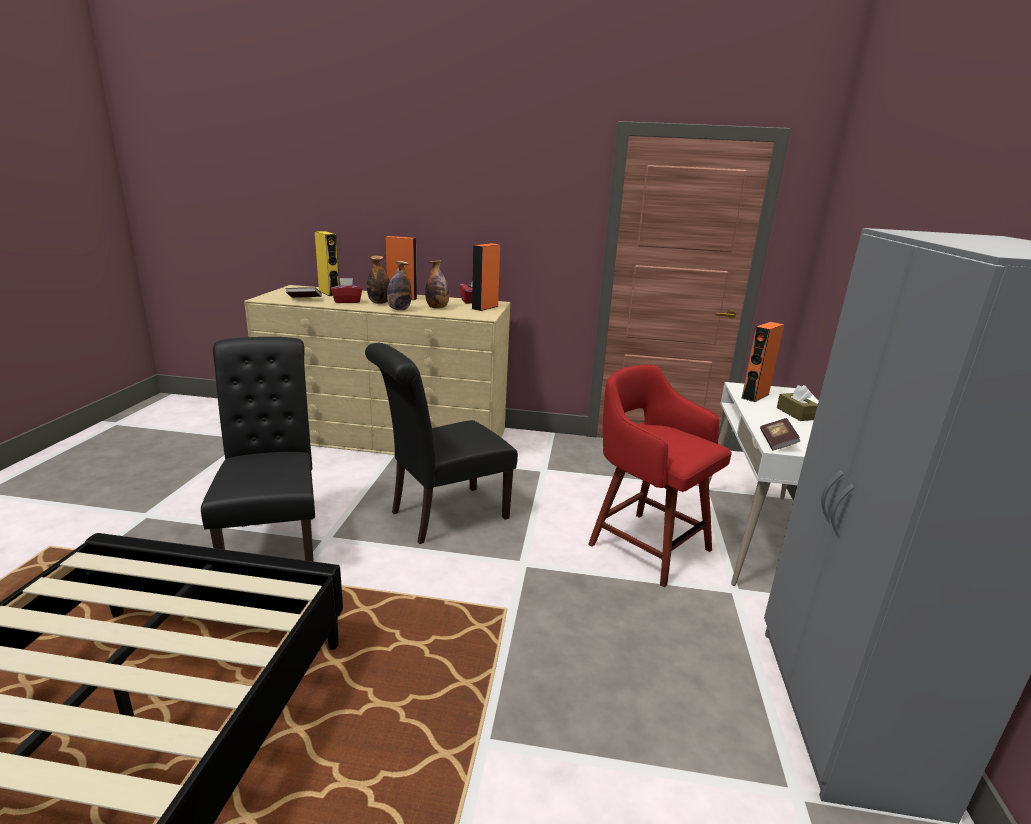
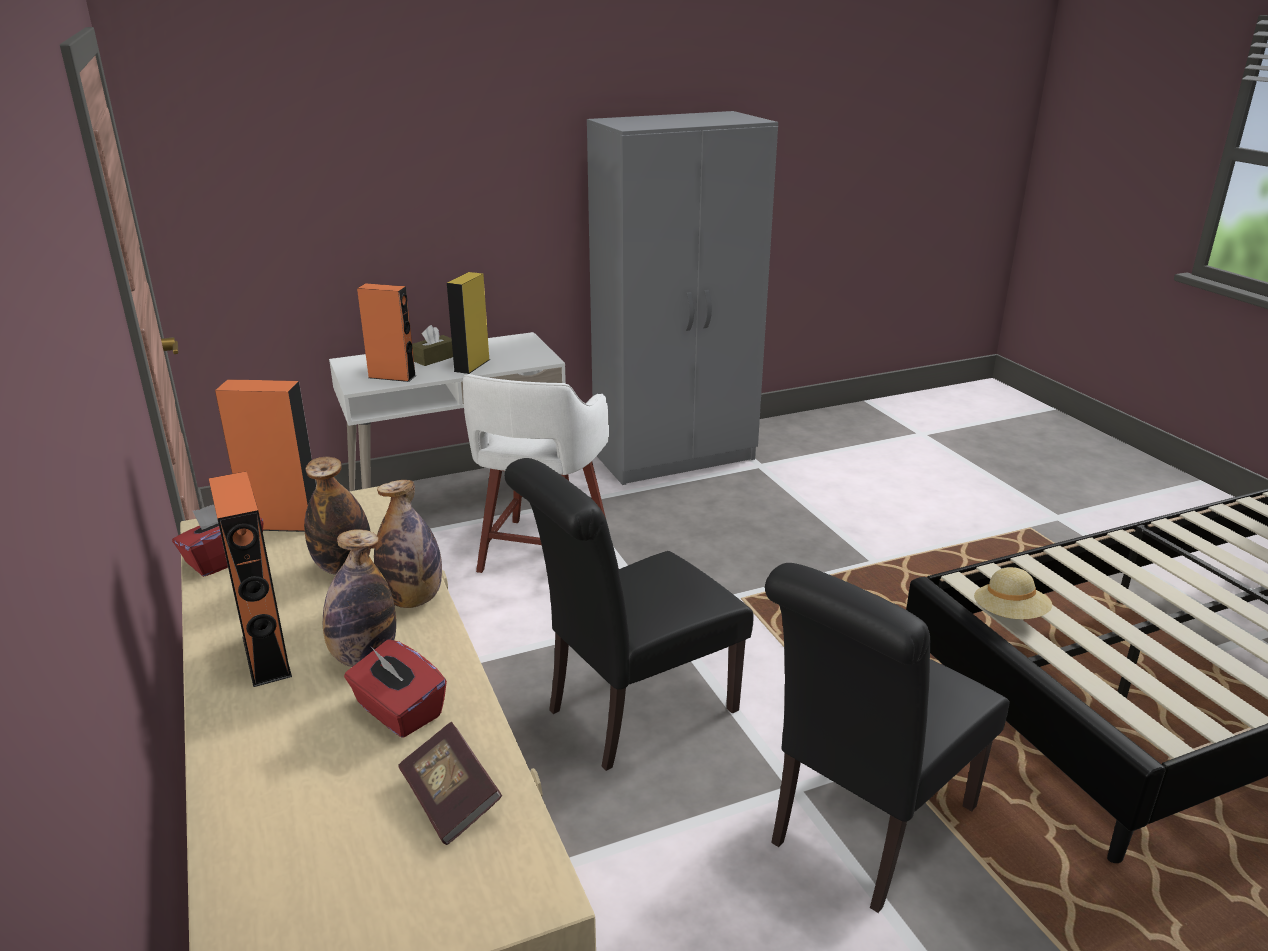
camera: 120 degrees left, 5 degrees up
(240, 583) = (1009, 615): none -> beige hat
(329, 293) = (302, 818): yellow speaker -> yellow speaker (472, 365)
(442, 516) = (631, 713): black chair -> black chair turned 120 degrees clockwise
(646, 545) = (542, 554): red stool -> white stool
(777, 442) = (533, 360): book -> none

